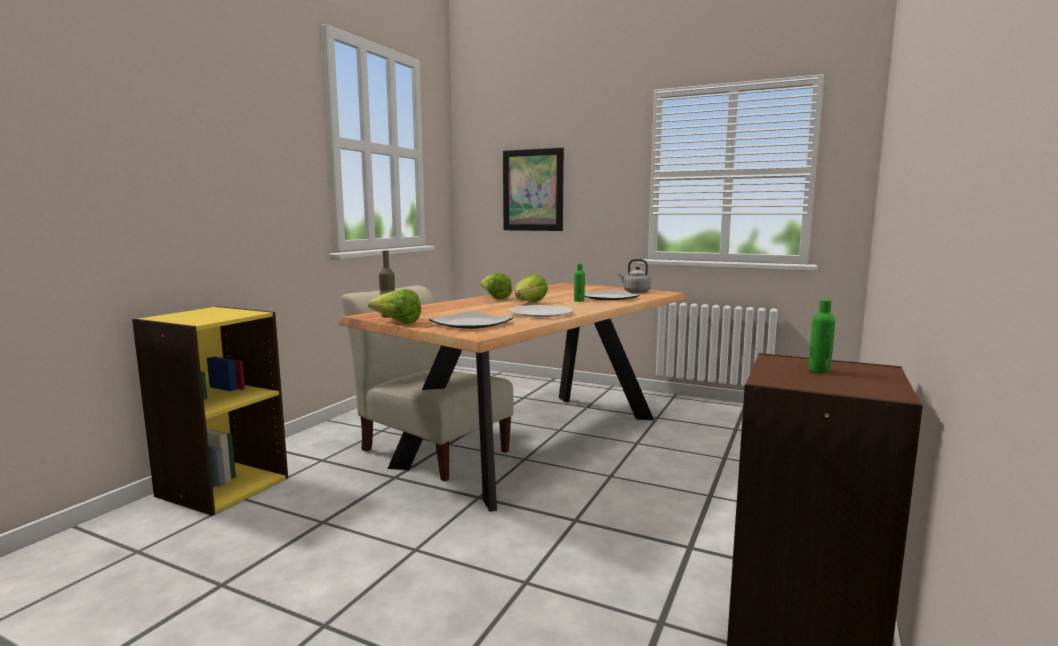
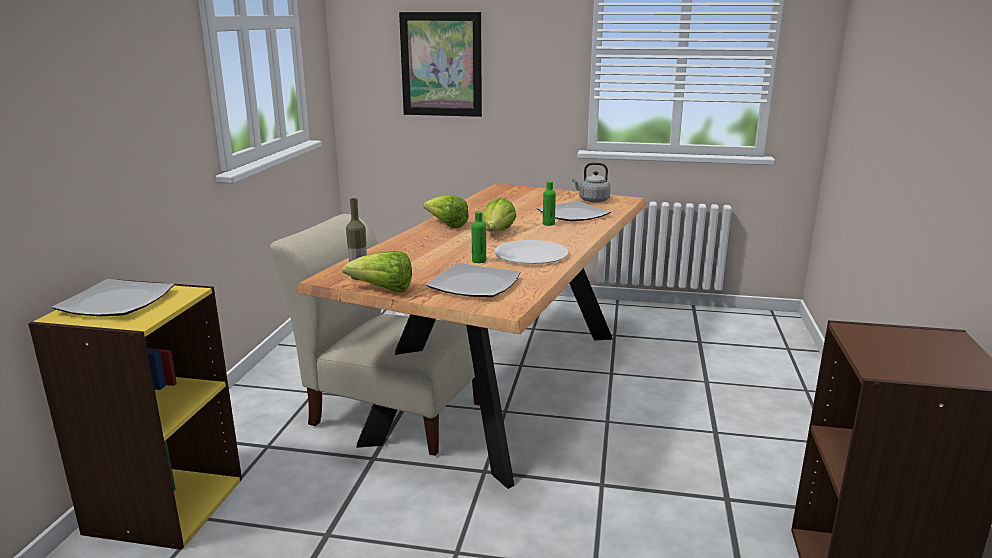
camera: 15 degrees left, 10 degrees up
(201, 314) = (118, 302): none -> plate
(819, 370) = (905, 346): green bottle -> green bottle (479, 261)

